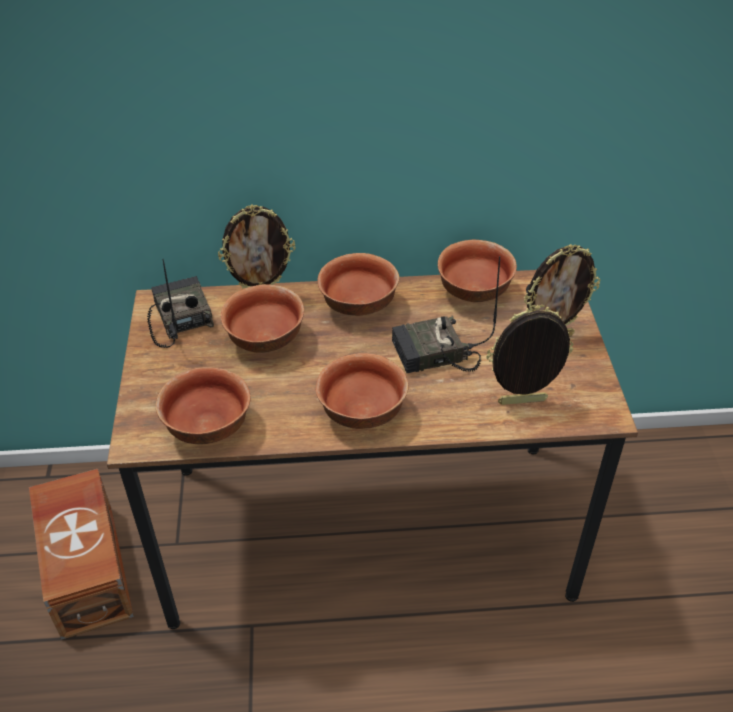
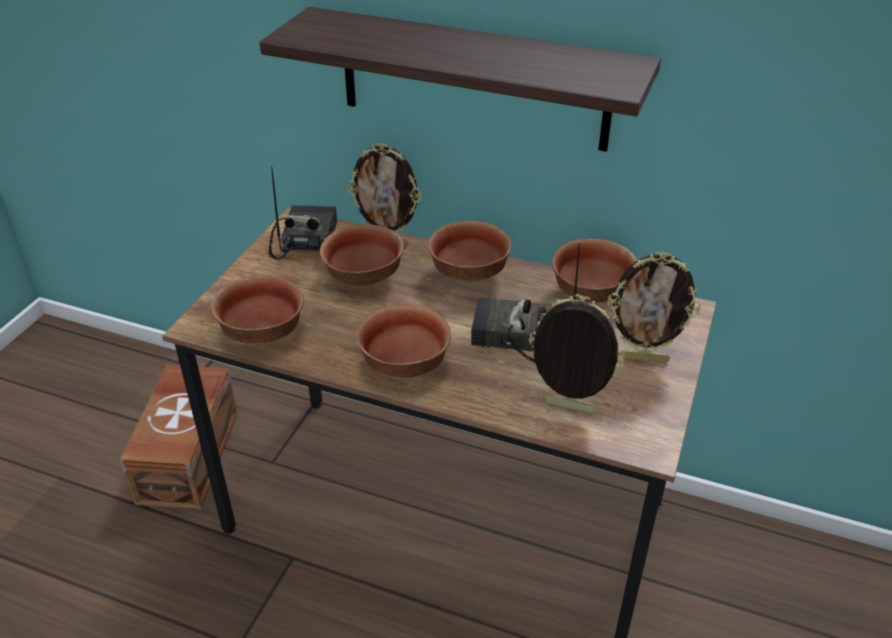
camera: 25 degrees right, 5 degrees down
(331, 122) = (473, 79): none -> shelf

